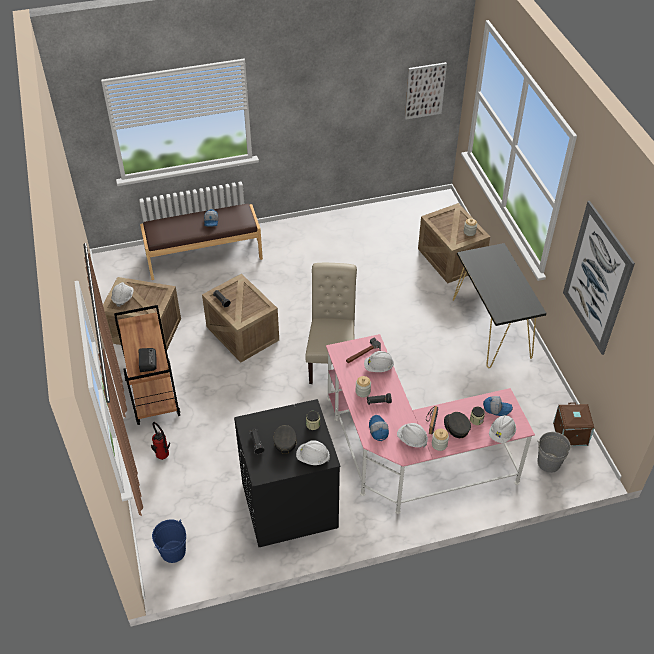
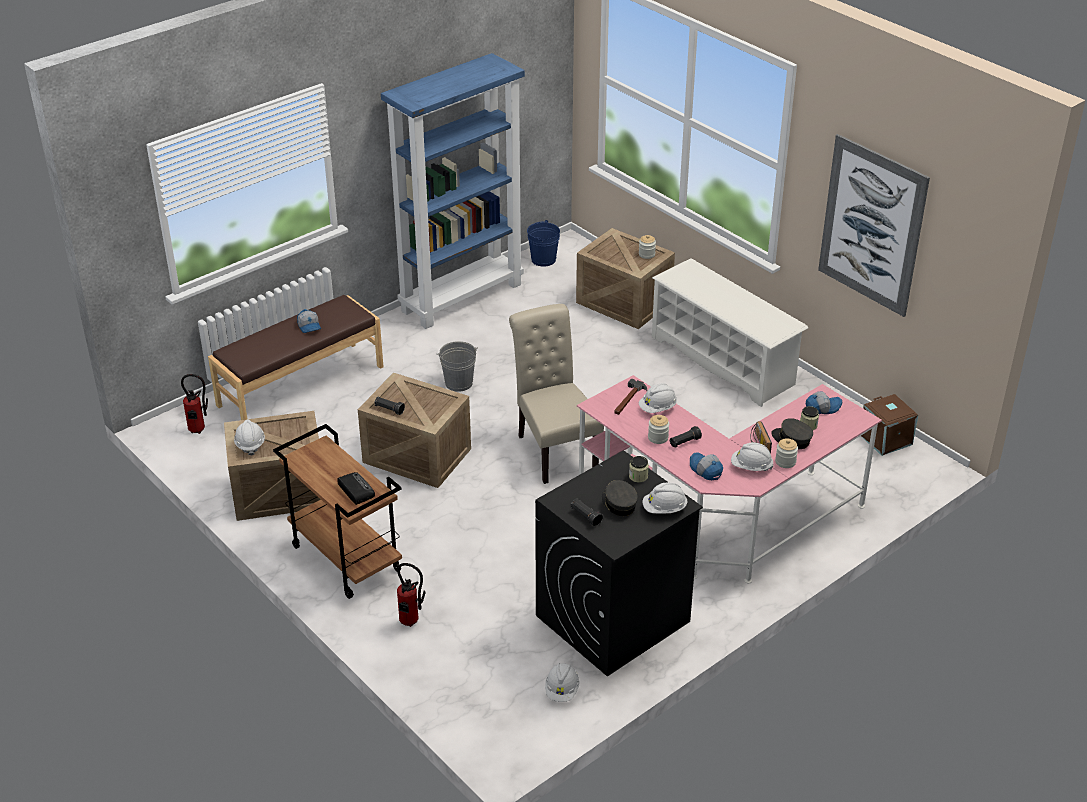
camera: 25 degrees left, 10 degrees down
(125, 270) = (199, 431): none -> fire extinguisher
(173, 551) = (501, 719): blue bucket -> blue bucket (543, 259)
(345, 221) = (462, 297): none -> blue bookcase
(425, 90) = (531, 93): picture -> none
(491, 328) = (723, 361): black console table -> white shoe rack
(501, 434) = (846, 430): white hard hat -> white hard hat (562, 690)
(549, 463) = (882, 475): grey bucket -> grey bucket (459, 383)

